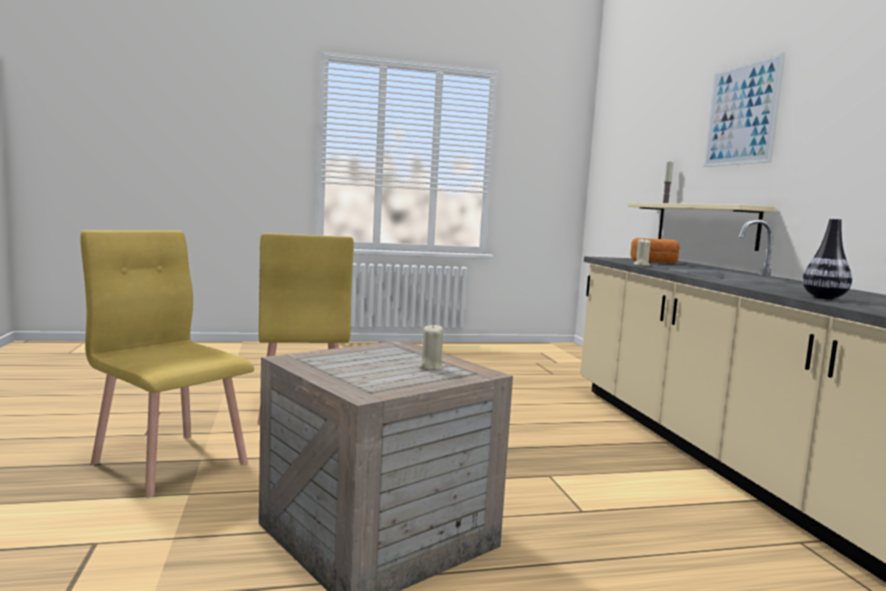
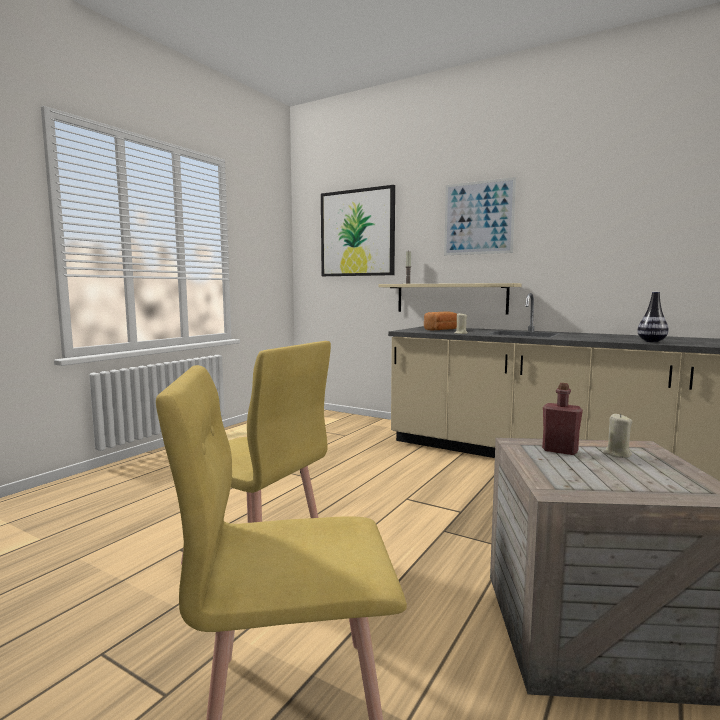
camera: 45 degrees left, 0 degrees up
(402, 354) = (560, 450): none -> red bottle
(636, 141) = (357, 233): none -> picture

